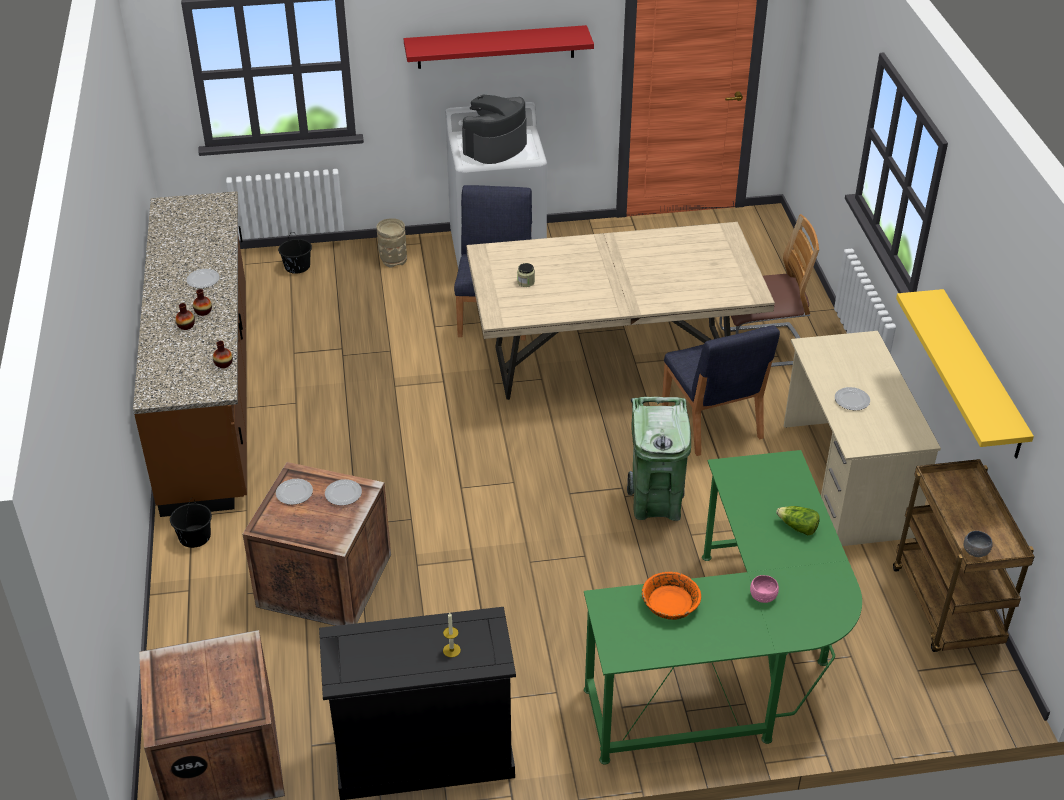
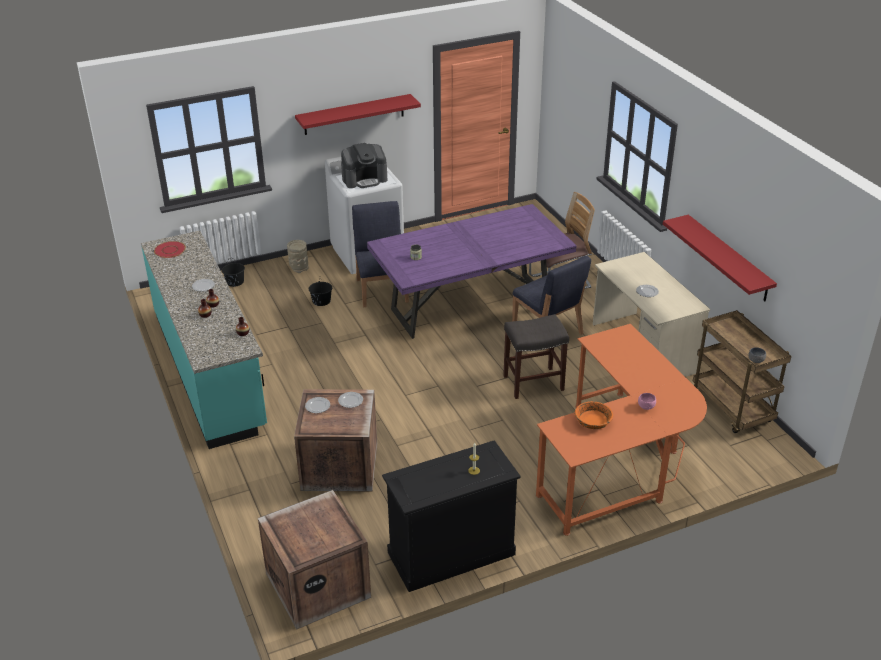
camera: 15 degrees left, 5 degrees down
(183, 216) = (170, 250): none -> red plate
(195, 536) = (238, 456): black bucket -> black bucket (321, 301)
(210, 396) = (210, 370): brown counter -> turquoise counter
(495, 147) = (364, 179): coffee machine -> coffee machine turned 135 degrees counterclockwise
(611, 363) = (470, 306): beige dining table -> purple dining table
(656, 504) = (534, 382): green trash can -> grey stool
(731, 665) = (620, 464): green desk -> orange desk
(798, 527) = (648, 365): lettuce -> none
(981, 374) = (728, 258): yellow shelf -> red shelf

